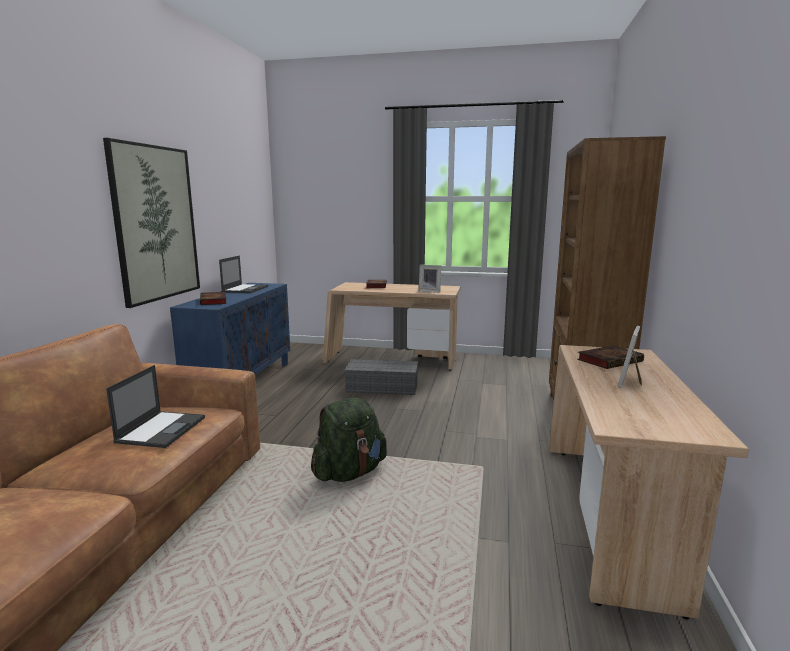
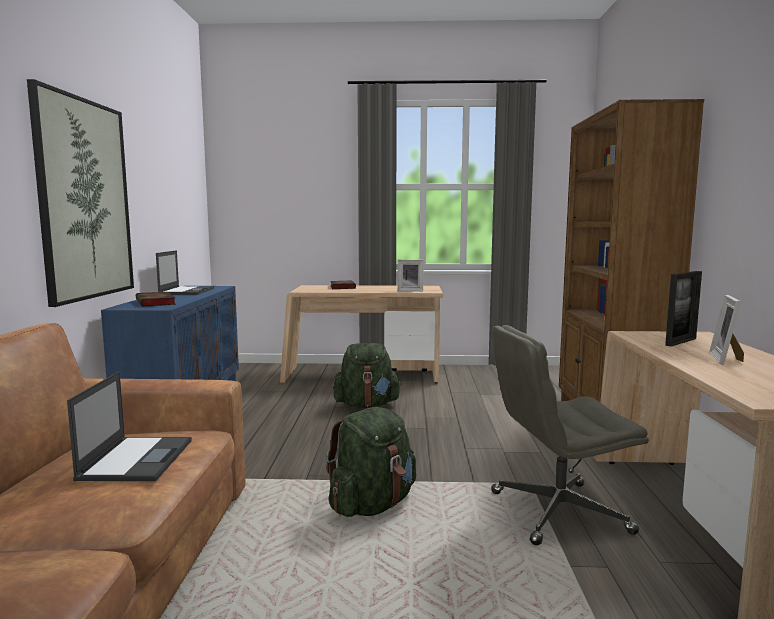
camera: 10 degrees left, 5 degrees down
(383, 387) = (366, 405): grey storage box -> green backpack
(492, 493) = (557, 513): none -> grey office chair
(610, 360) = (681, 342): book -> picture frame

